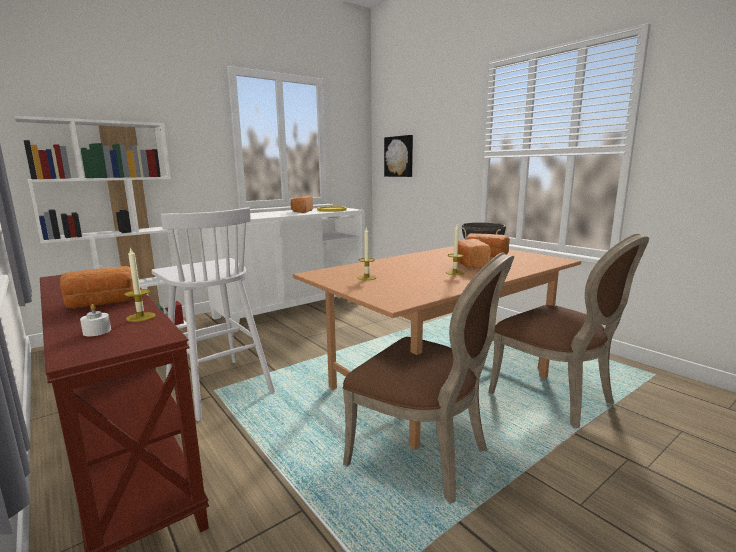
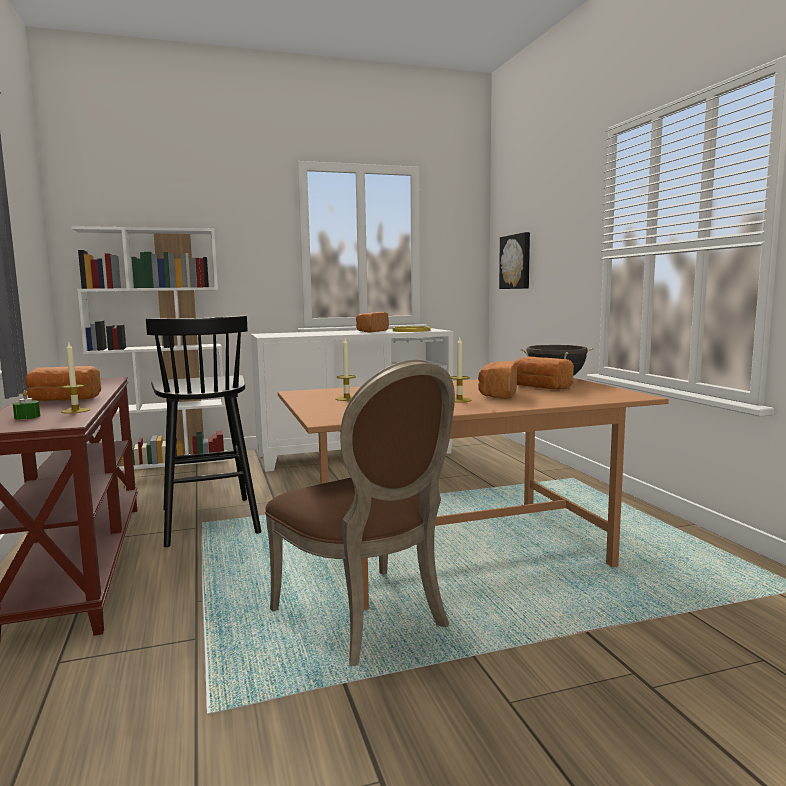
camera: 20 degrees right, 5 degrees down
(97, 331) = (27, 417): white candle -> green candle
(218, 386) = (209, 520): white stool -> black stool
(556, 398) = (605, 591): brown chair -> none

